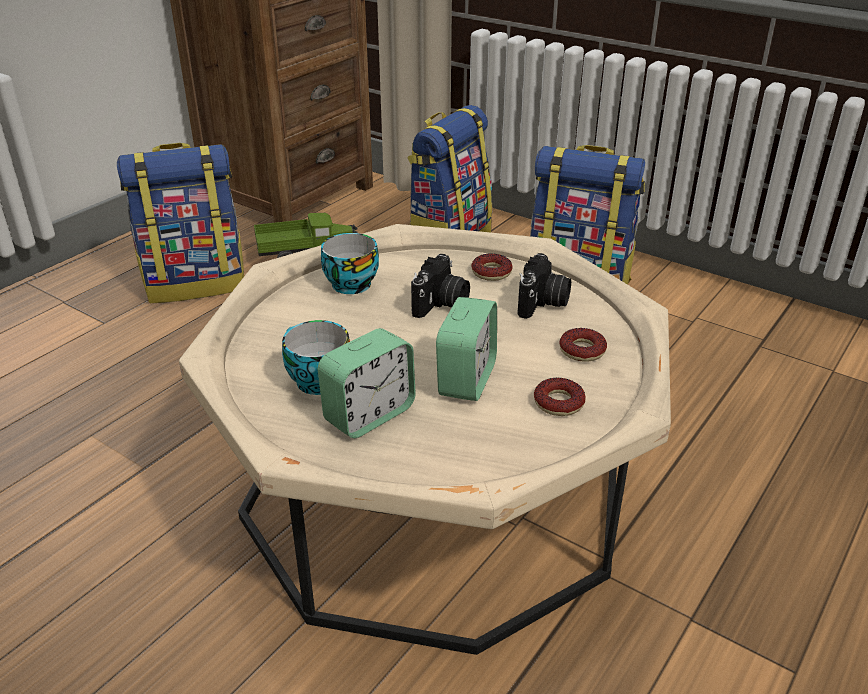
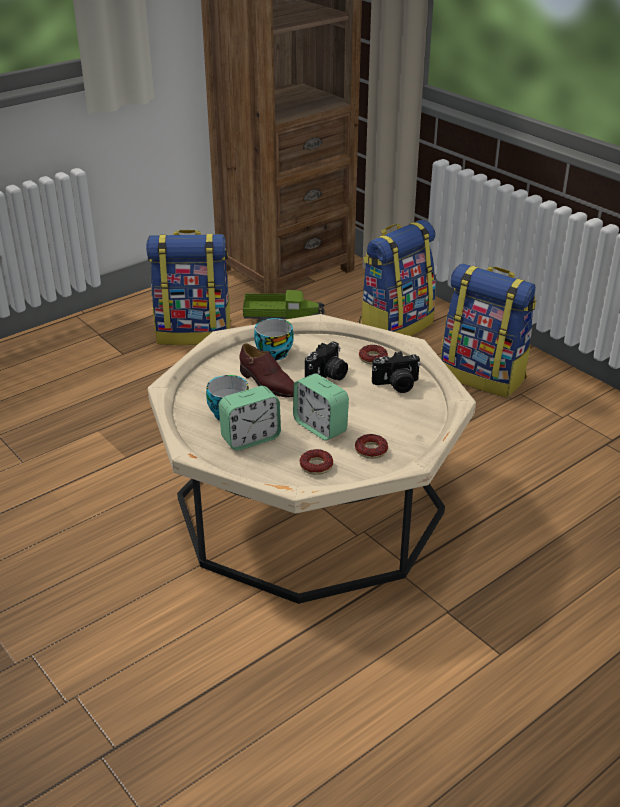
camera: 15 degrees right, 0 degrees up
(359, 327) = (267, 383): none -> brown shoe
(466, 379) = (320, 427): alarm clock -> alarm clock turned 105 degrees clockwise
(543, 303) = (396, 385): camera -> camera turned 45 degrees clockwise
(582, 350) = (405, 420): donut -> donut (316, 466)

